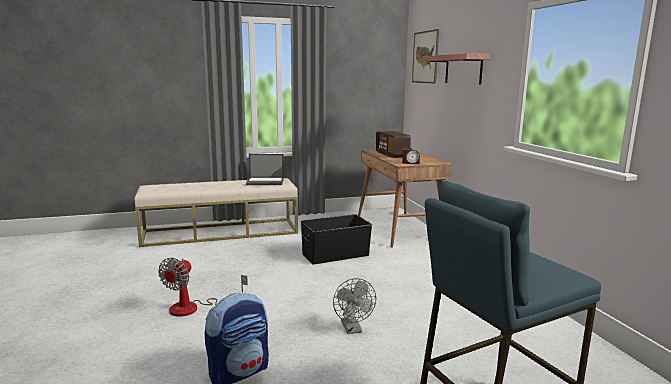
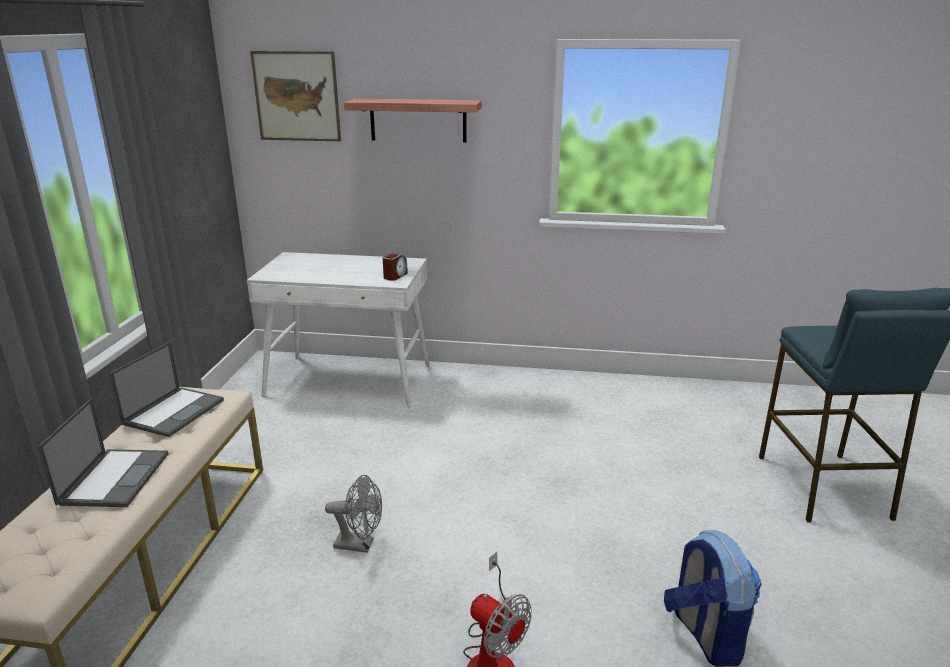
camera: 65 degrees left, 10 degrees up
(213, 185) = (115, 477): none -> laptop
(336, 255) = (394, 458): black storage box -> none
(353, 329) = (629, 509): grey fan -> grey fan (360, 544)
(392, 154) = (320, 271): radio -> none
(399, 229) = (350, 379): brown desk -> white desk

